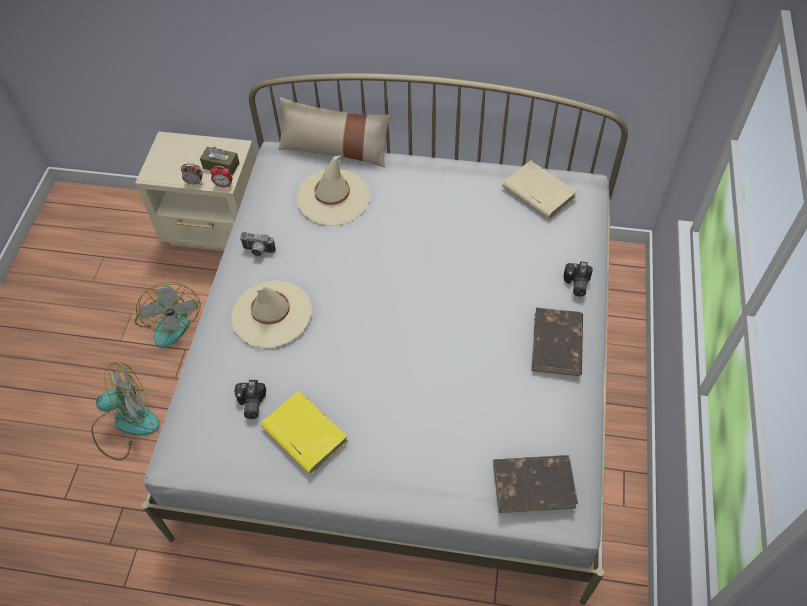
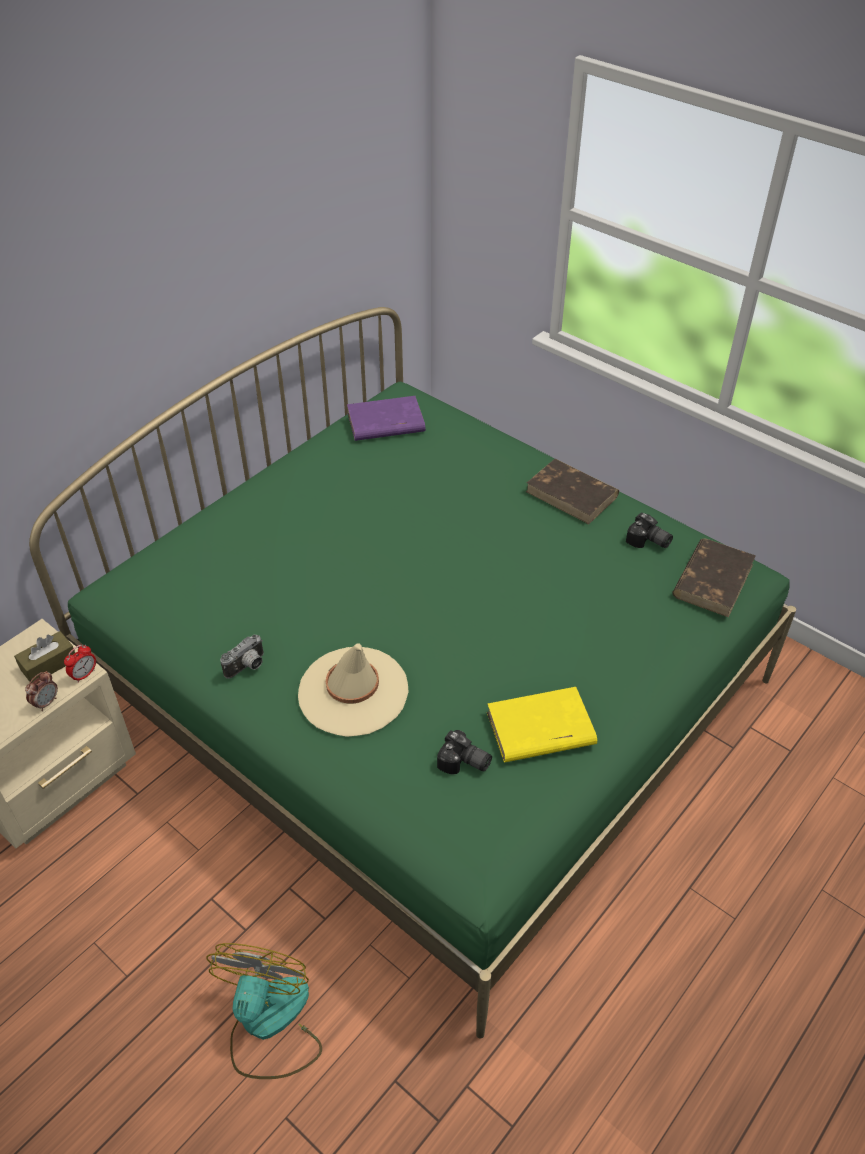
camera: 60 degrees left, 10 degrees down
(170, 321) = (150, 898): fan -> none
(333, 197) = (236, 568): beige hat -> none
(335, 149) = (163, 539): beige pillow -> none
(406, 376) = (432, 692): white bed -> green bed
(538, 192) = (385, 423): beige book -> purple book
(576, 284) = (514, 452): camera -> camera (648, 542)

